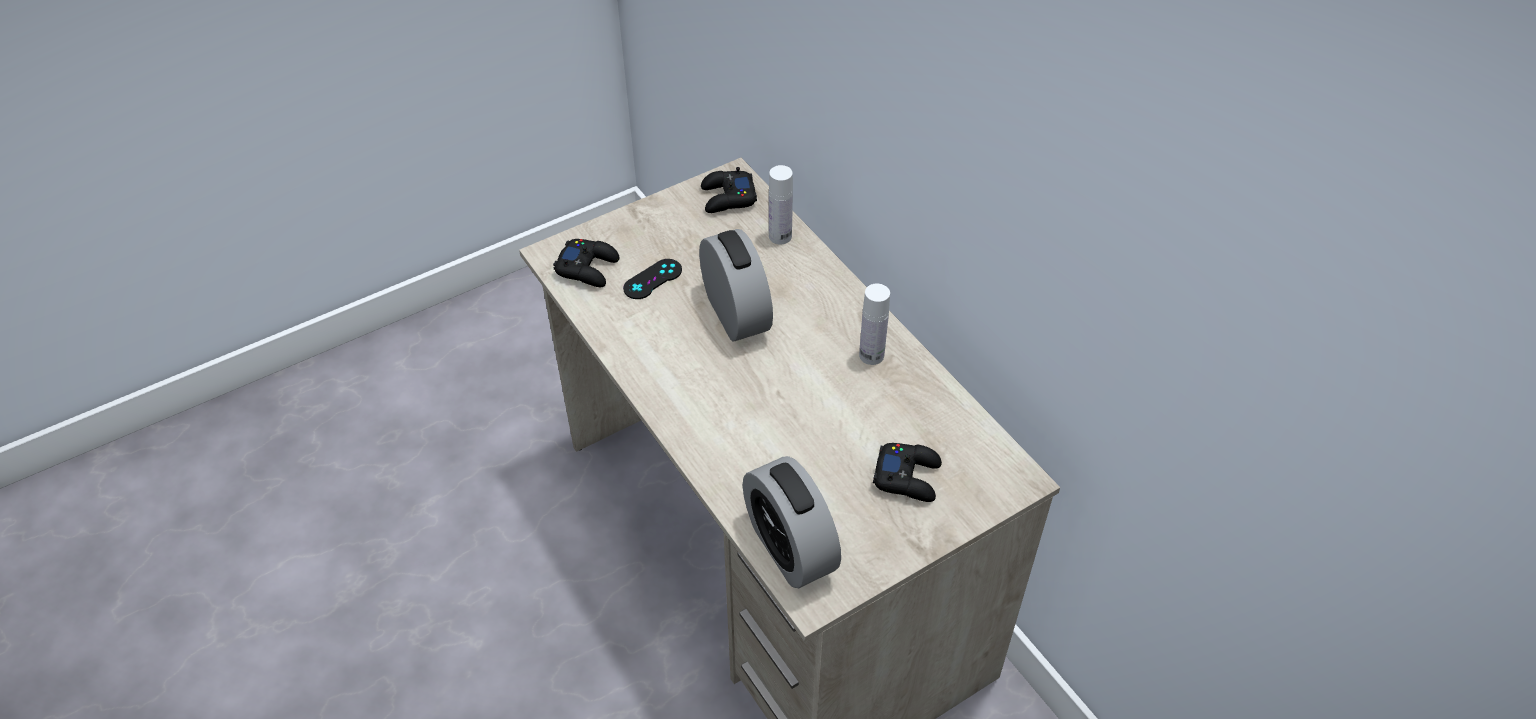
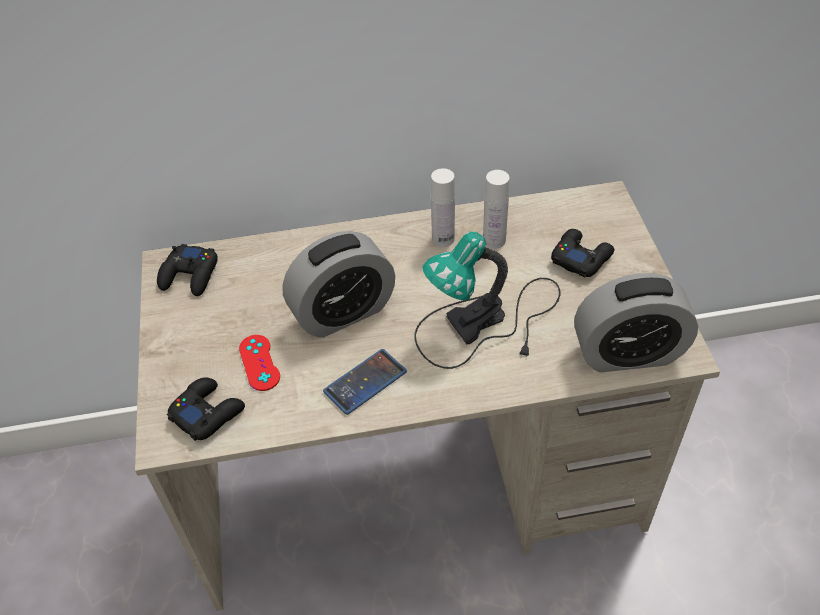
camera: 65 degrees left, 0 degrees up
(653, 279) = (259, 362): black game controller -> red game controller
(663, 356) = (365, 382): none -> phone
(736, 313) = (343, 312): alarm clock -> alarm clock turned 150 degrees clockwise
(774, 423) = (487, 324): none -> table lamp
(780, 236) = (267, 254): white bottle -> white bottle (494, 240)

